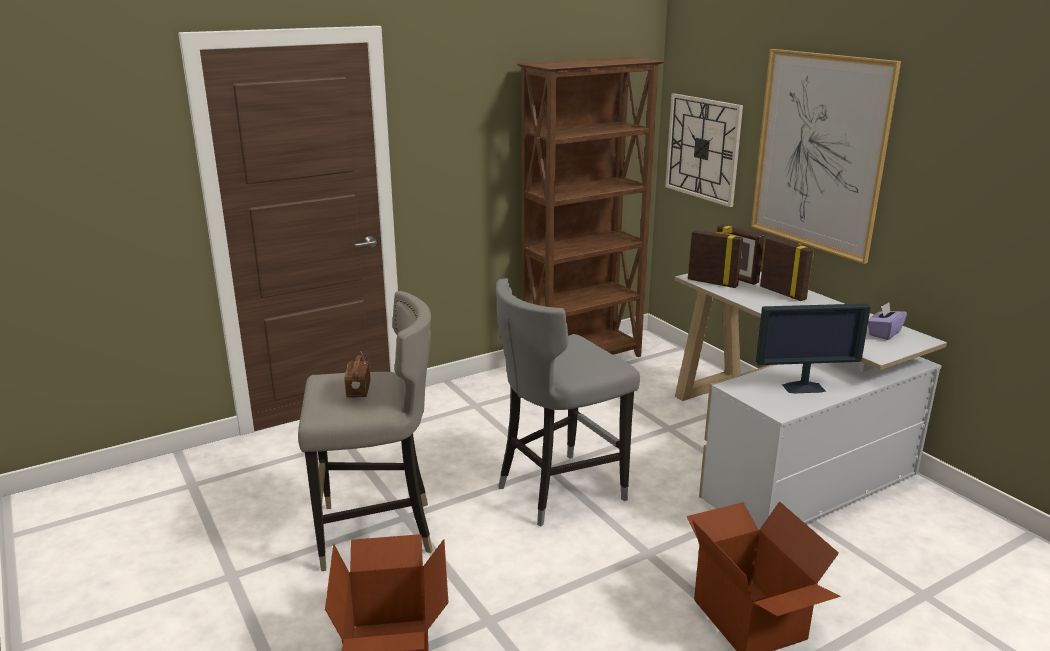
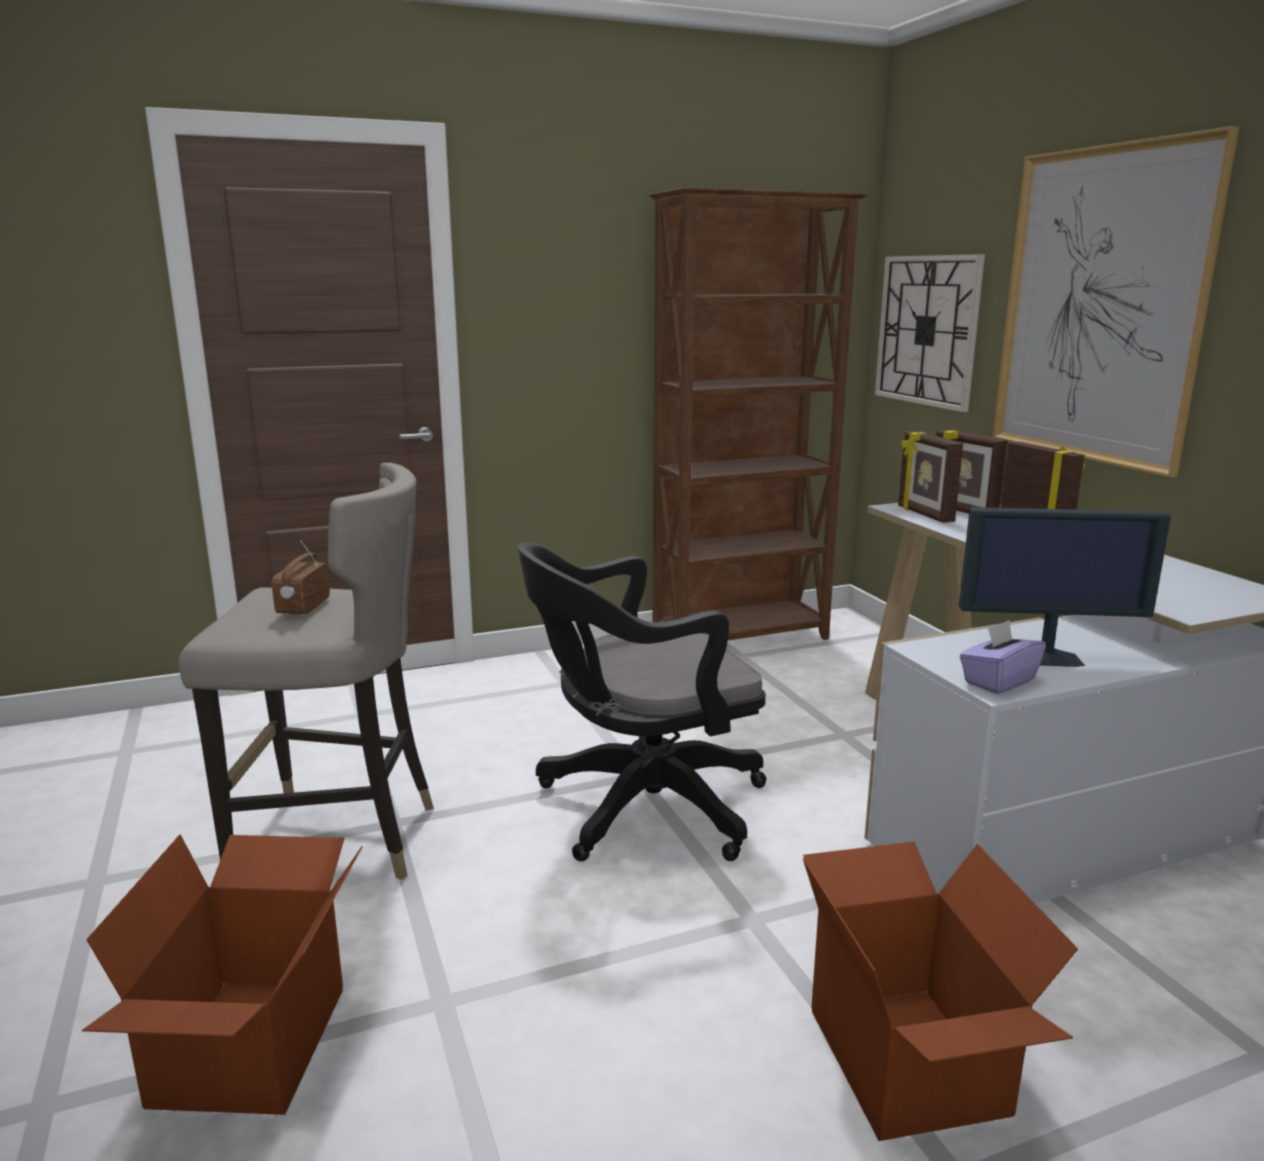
camera: 10 degrees right, 5 degrees down
(558, 491) = (640, 808): grey stool -> black office chair
(712, 283) = (924, 514): picture frame -> picture frame turned 150 degrees counterclockwise
(884, 333) = (1201, 584): purple tissue box -> purple tissue box (998, 681)

